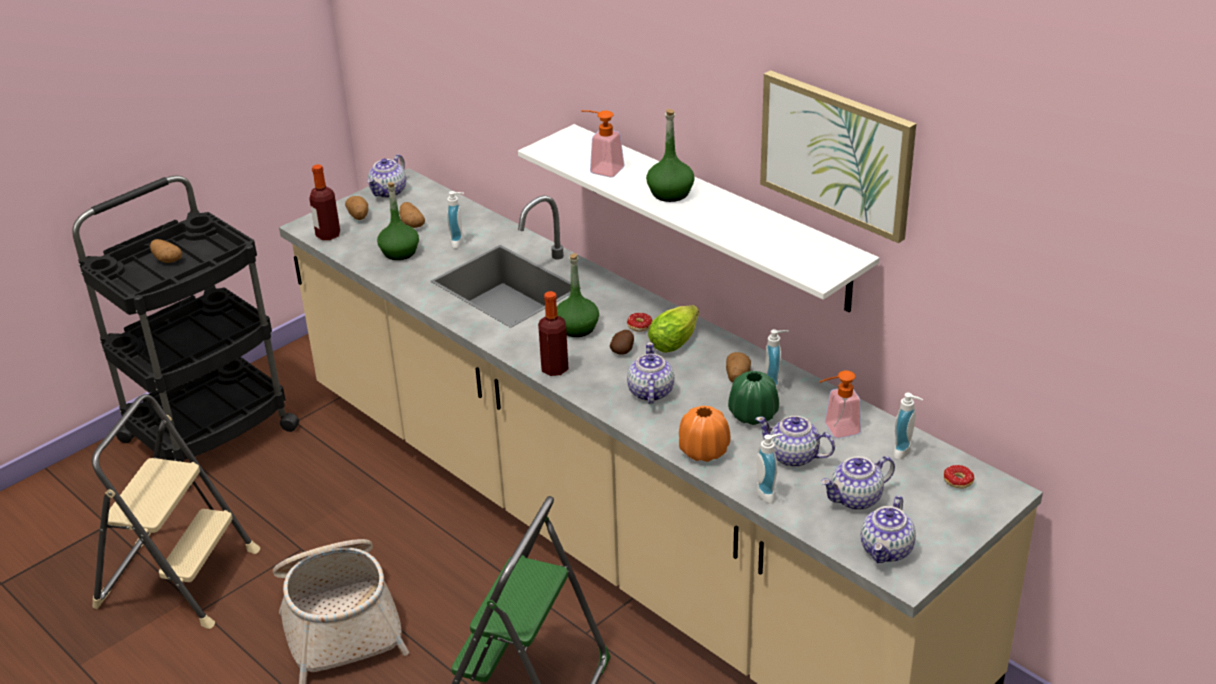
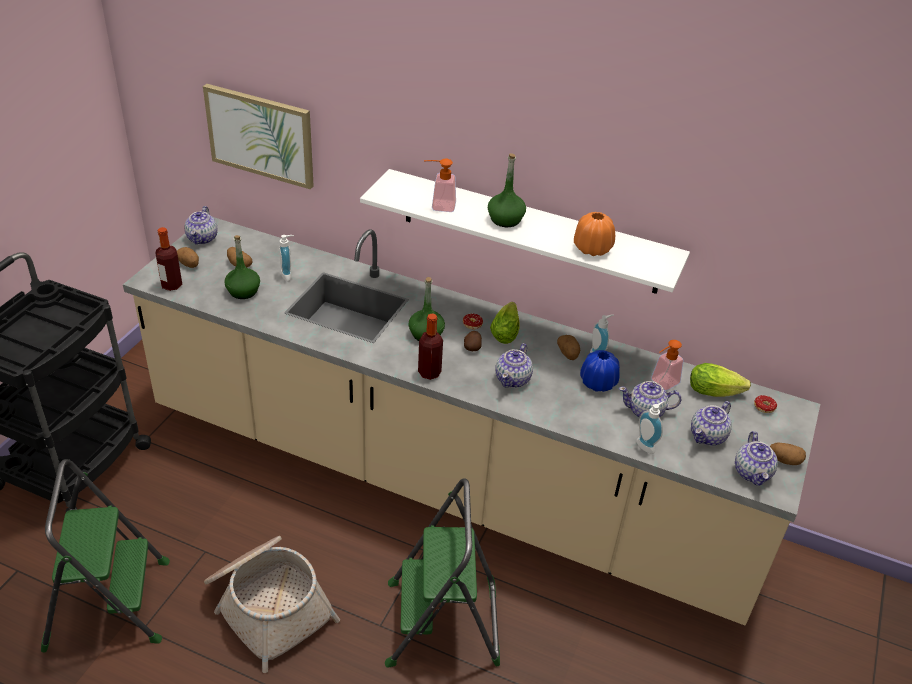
camera: 25 degrees left, 5 degrees up
(166, 259) = (29, 330): potato -> potato (784, 460)
(172, 576) = (101, 603): beige step ladder -> green step ladder
(650, 392) = (513, 379): teapot -> teapot turned 135 degrees counterclockwise
(703, 451) = (581, 420): orange vase -> orange vase (592, 249)
(753, 415) = (598, 383): green vase -> blue vase
(837, 153) = (658, 176): picture -> picture (260, 135)
(905, 452) = (717, 392): soap dispenser -> lettuce

